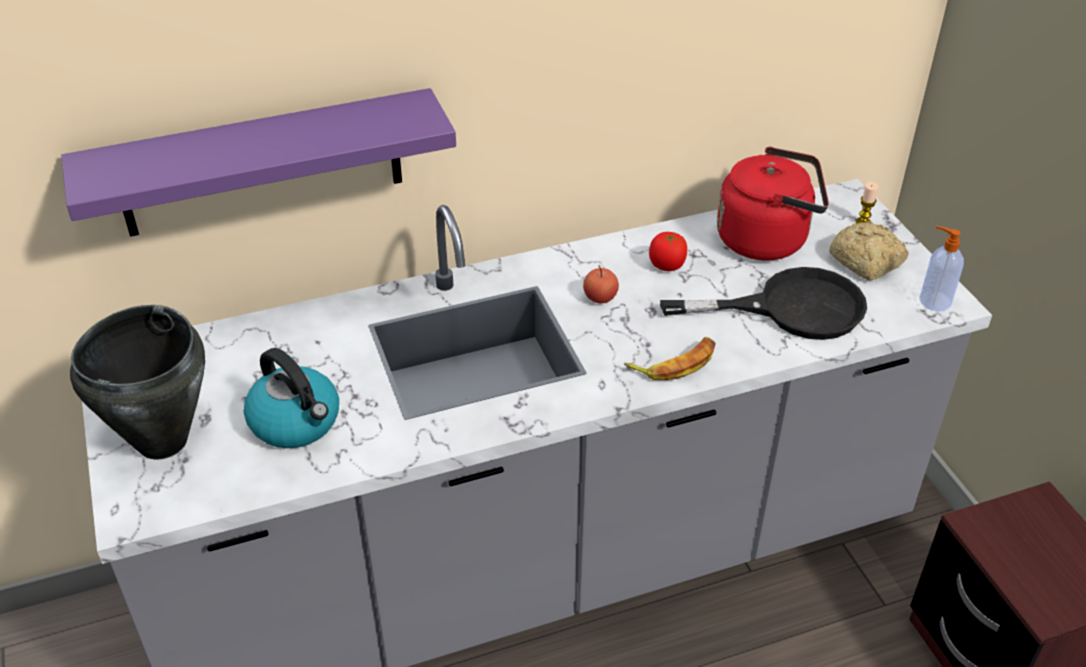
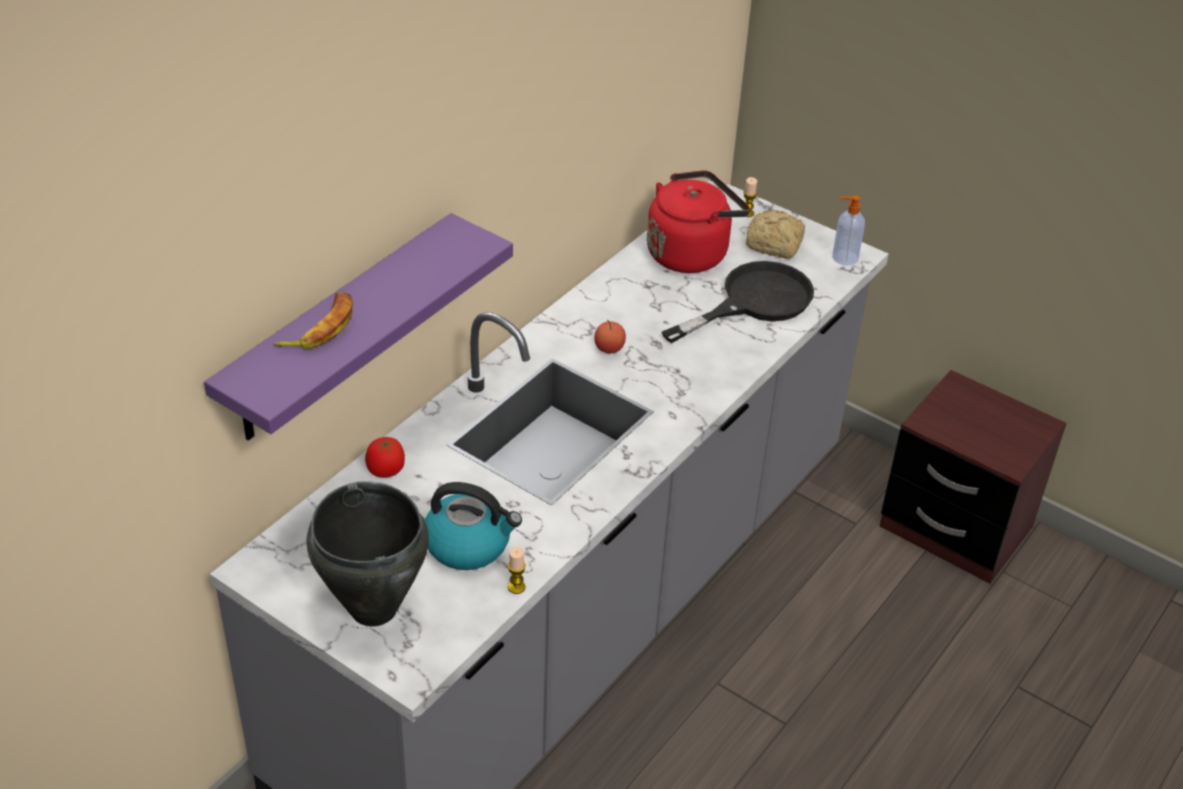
camera: 35 degrees left, 0 degrees up
(296, 481) = (516, 587): none -> candle
(666, 266) = (636, 303): tomato -> tomato (385, 471)
(675, 363) = (710, 377): banana -> banana (320, 328)

